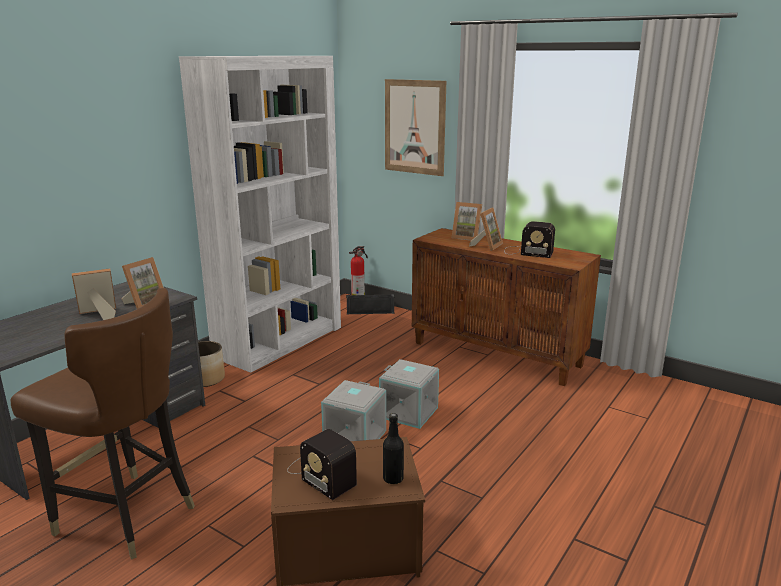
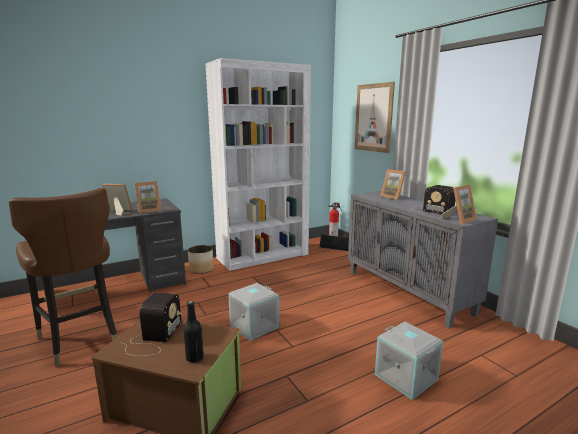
camera: 25 degrees right, 5 degrees down
(320, 473) = (153, 338): radio -> radio turned 150 degrees counterclockwise
(409, 412) = (307, 318): grey storage box -> grey storage box (407, 377)
(487, 246) = (402, 203): picture frame -> picture frame (459, 220)
(497, 354) = (408, 292): brown cabinet -> grey cabinet

